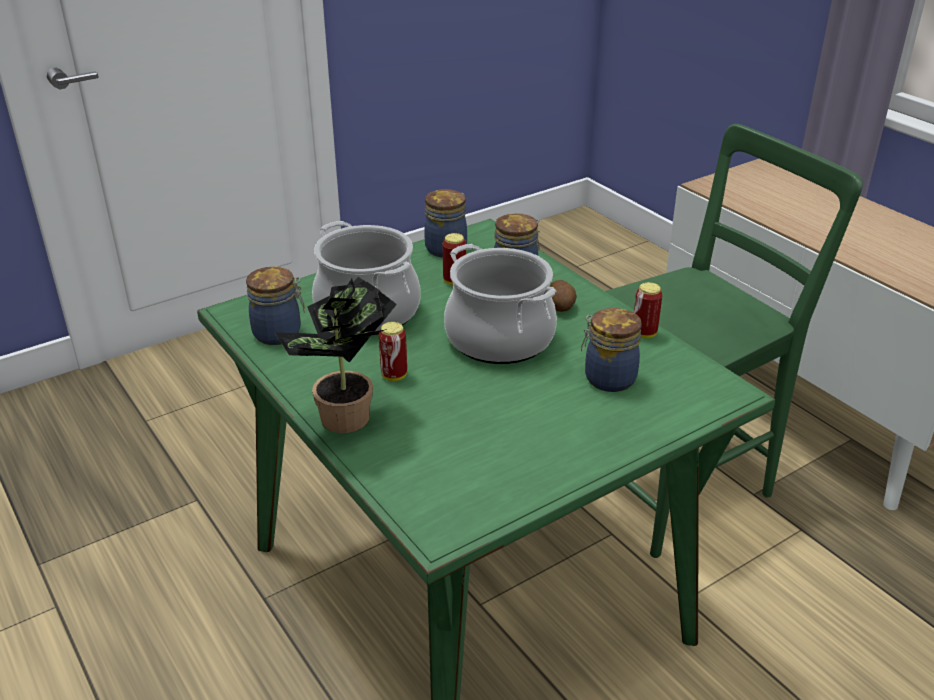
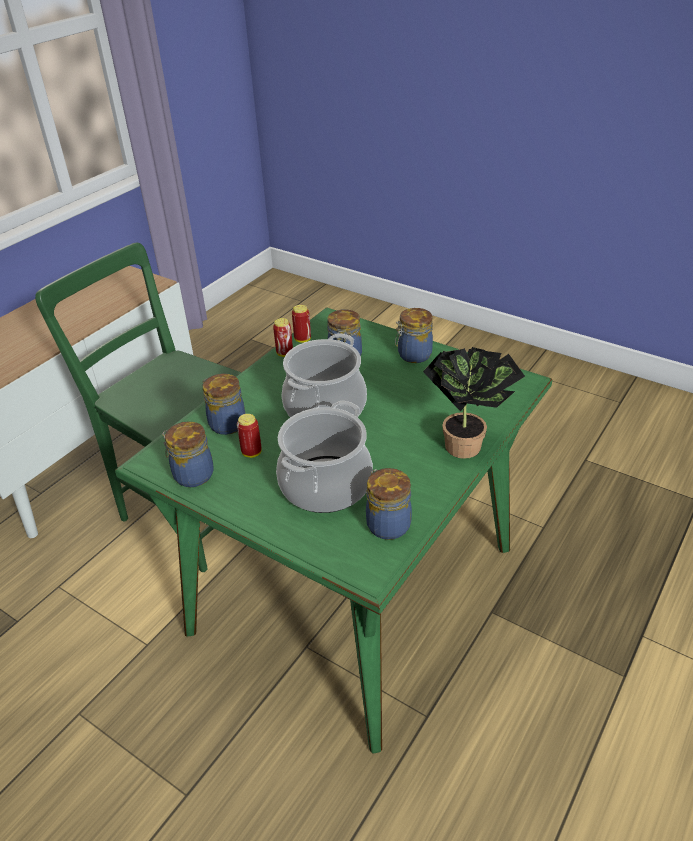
camera: 110 degrees left, 5 degrees up
(394, 376) = (401, 441): can -> can (302, 339)
(561, 306) = (265, 392): potato -> none
(578, 440) = (413, 355): none -> jar

